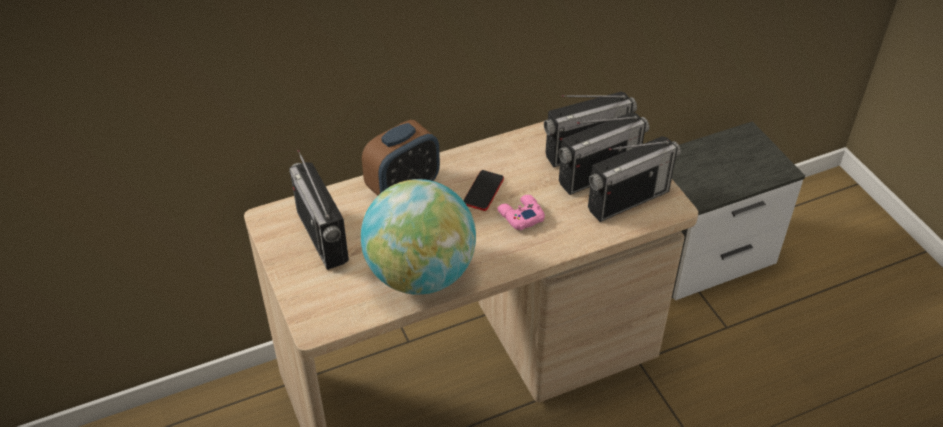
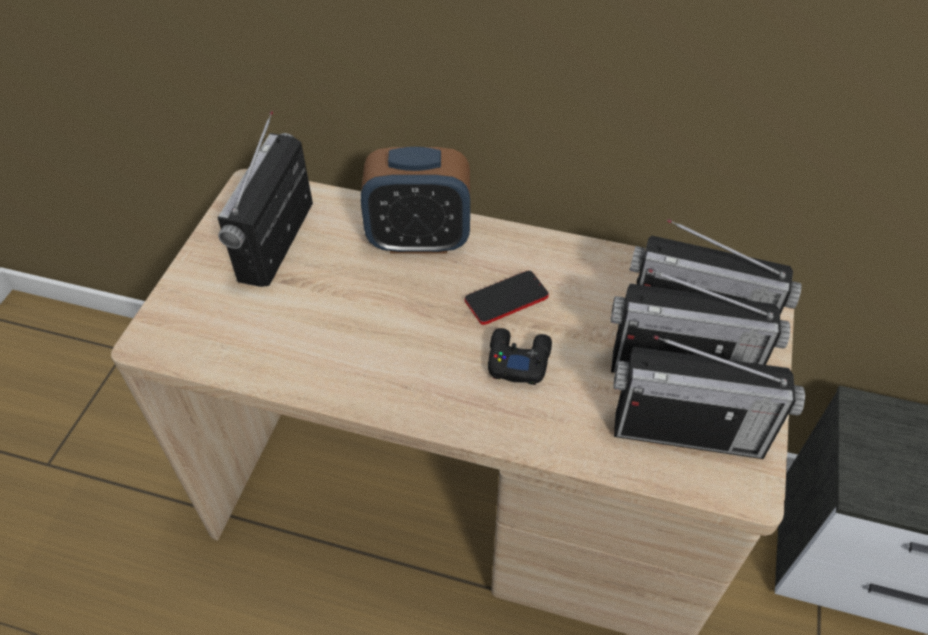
camera: 40 degrees right, 5 degrees up
(420, 274) = (323, 354): globe -> none
(520, 216) = (518, 359): pink game controller -> black game controller

